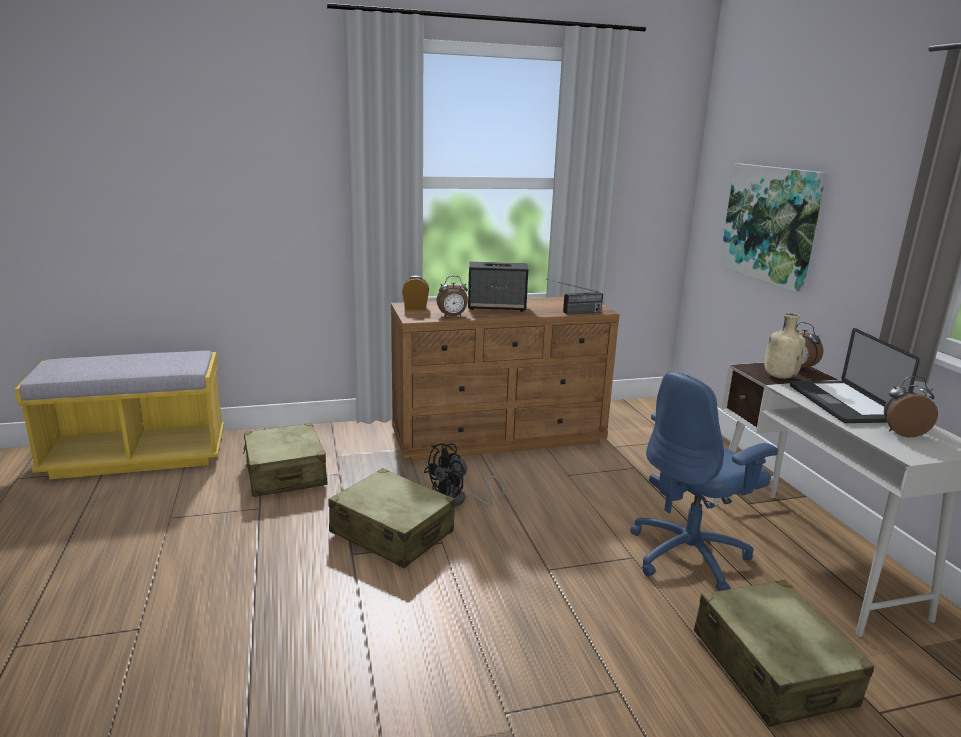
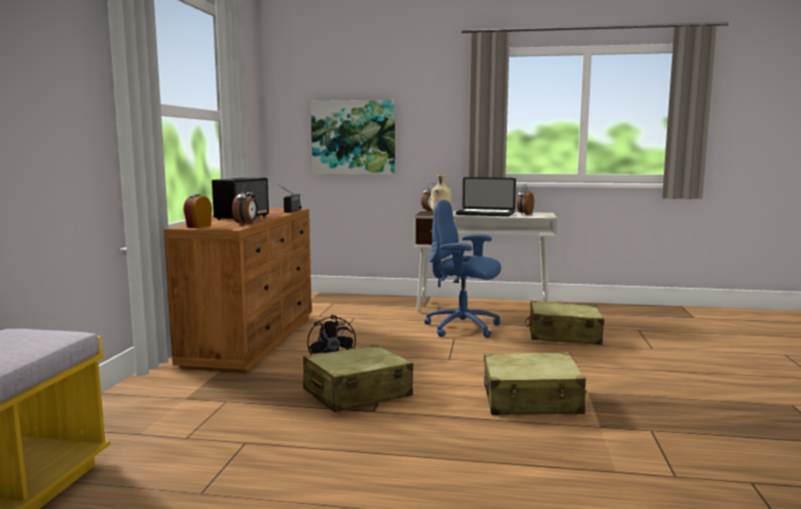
camera: 65 degrees left, 10 degrees down
(285, 474) = (189, 424): beige suitcase -> beige suitcase (531, 400)
(690, 555) = (463, 328): blue office chair -> blue office chair turned 120 degrees clockwise

